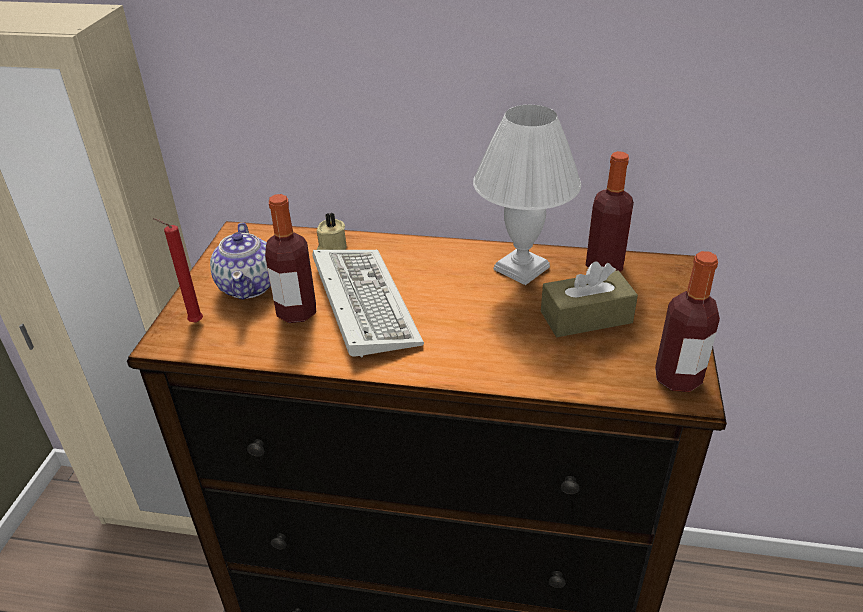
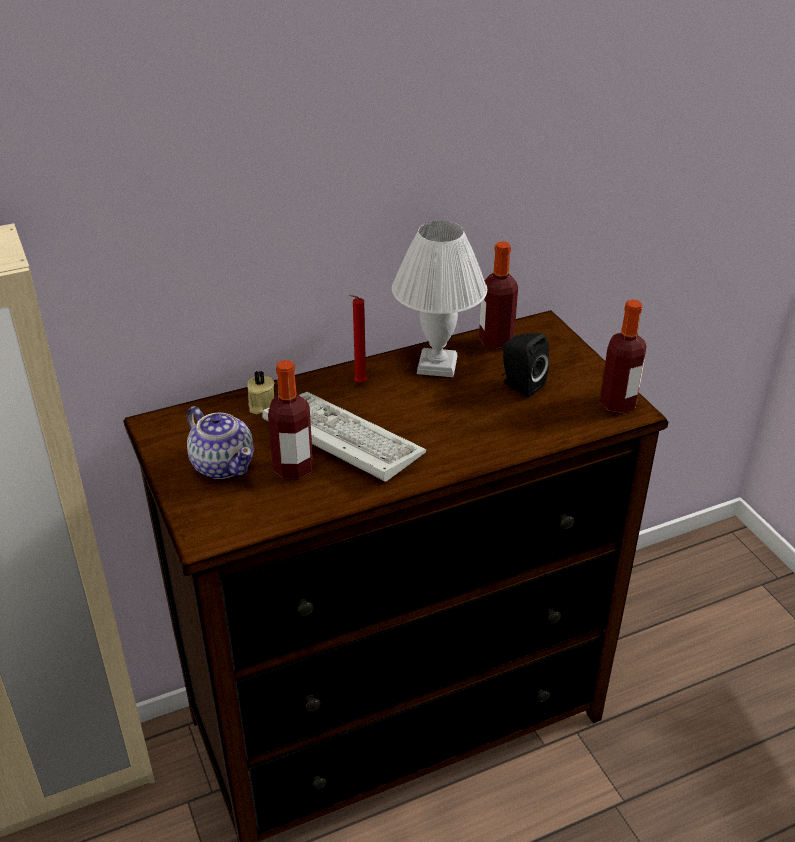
camera: 35 degrees left, 0 degrees up
(193, 322) = (210, 513): red candle -> red candle (358, 384)
(586, 317) = (520, 385): brown tissue box -> black speaker

